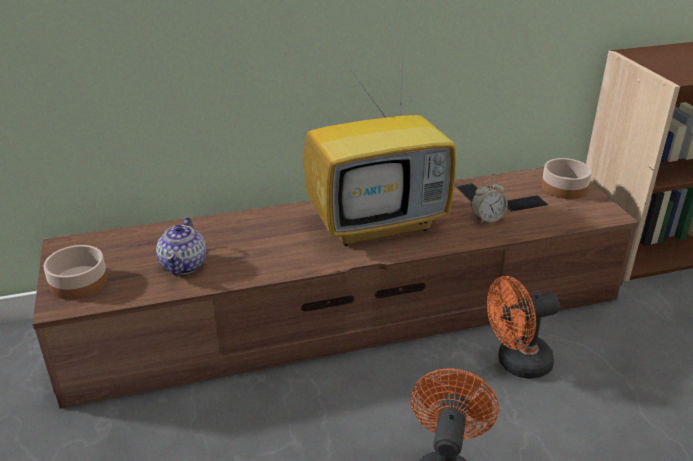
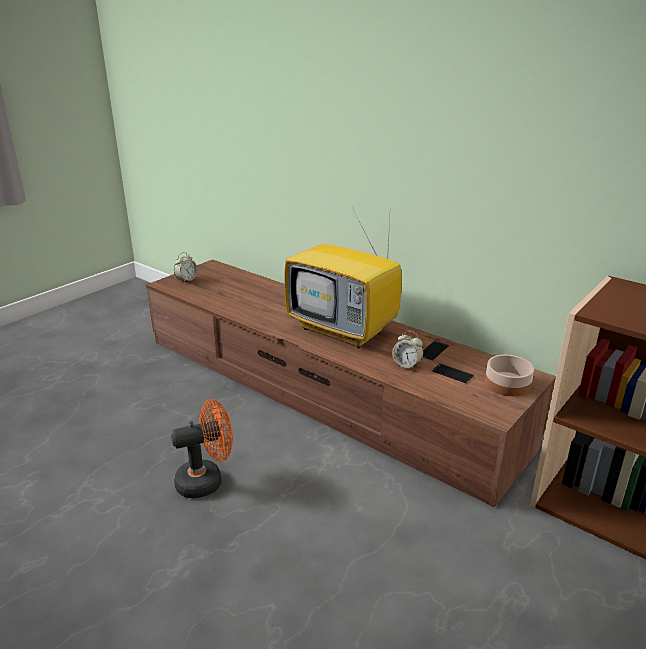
camera: 55 degrees right, 5 degrees down
(78, 282) = (186, 280): bowl -> alarm clock
(184, 265) = (229, 296): teapot -> none
(516, 363) = (346, 476): orange fan -> none

